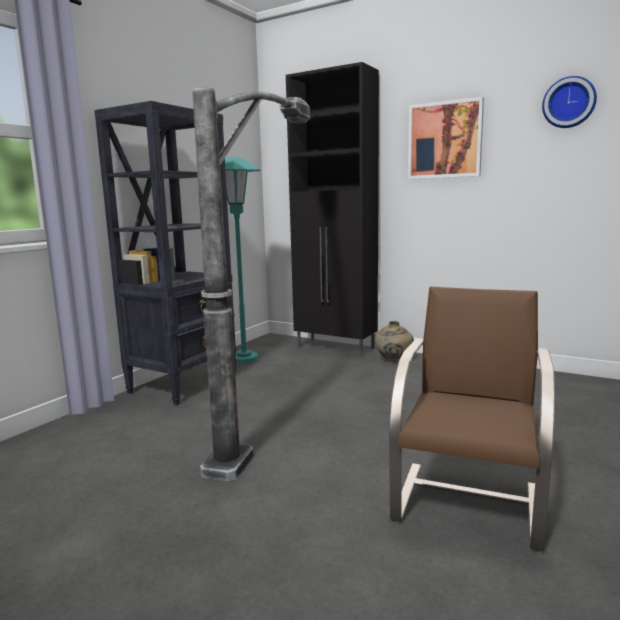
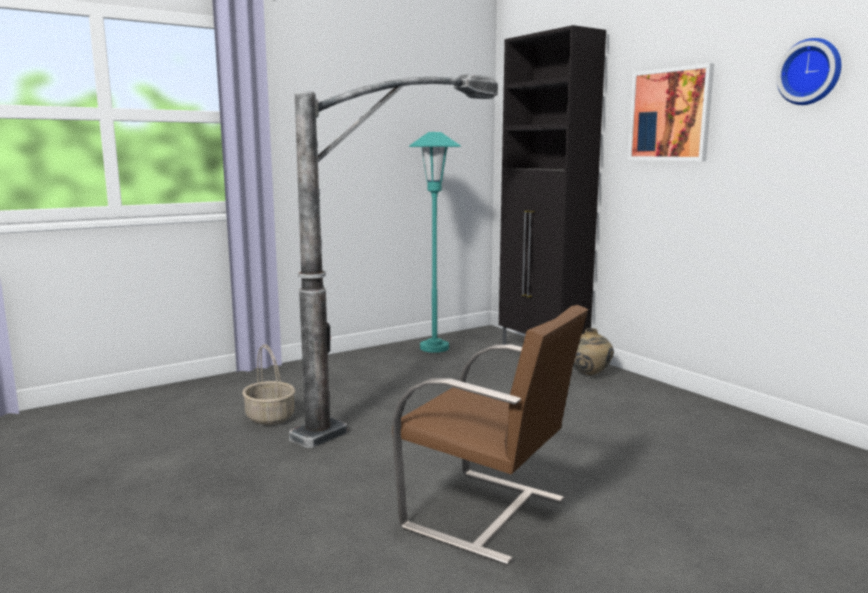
camera: 25 degrees right, 0 degrees up
(155, 457) = (271, 417): none -> basket
(184, 384) = (354, 362): black bookcase -> none
(469, 501) = (487, 514): brown chair -> brown chair turned 75 degrees clockwise

